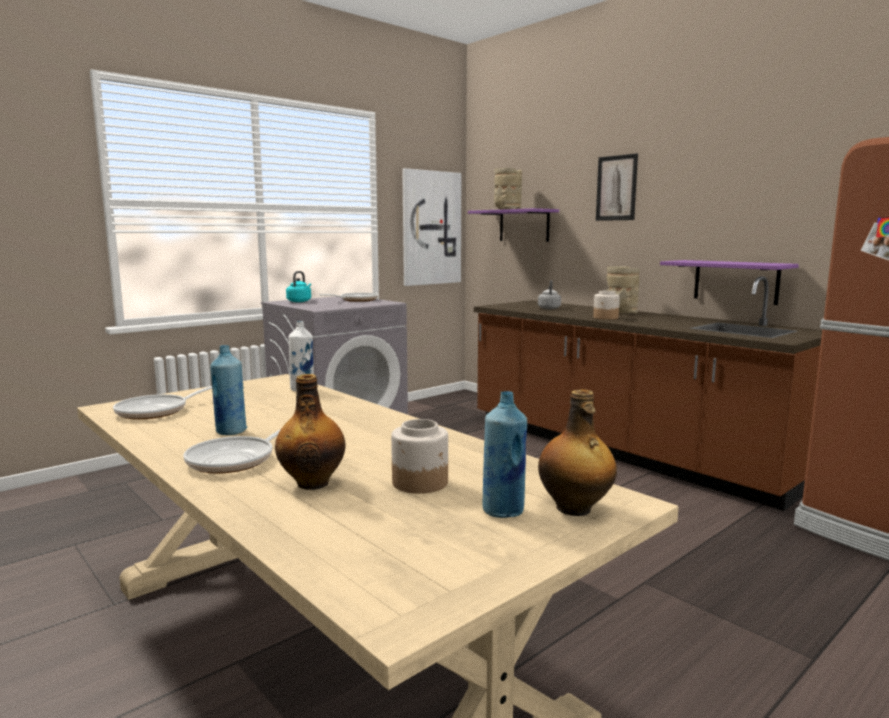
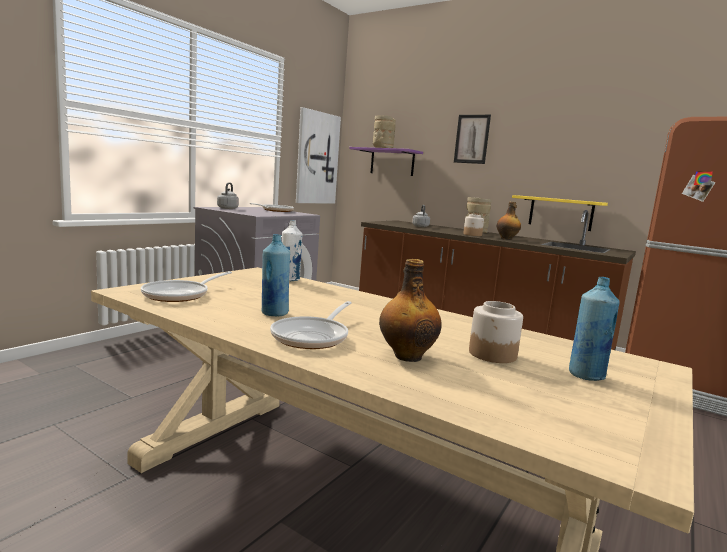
camera: 15 degrees left, 0 degrees up
(300, 301) = (228, 208): turquoise kettle -> grey kettle
(574, 509) = (631, 372): bottle -> bottle (506, 239)
(735, 281) = (560, 213): purple shelf -> yellow shelf

